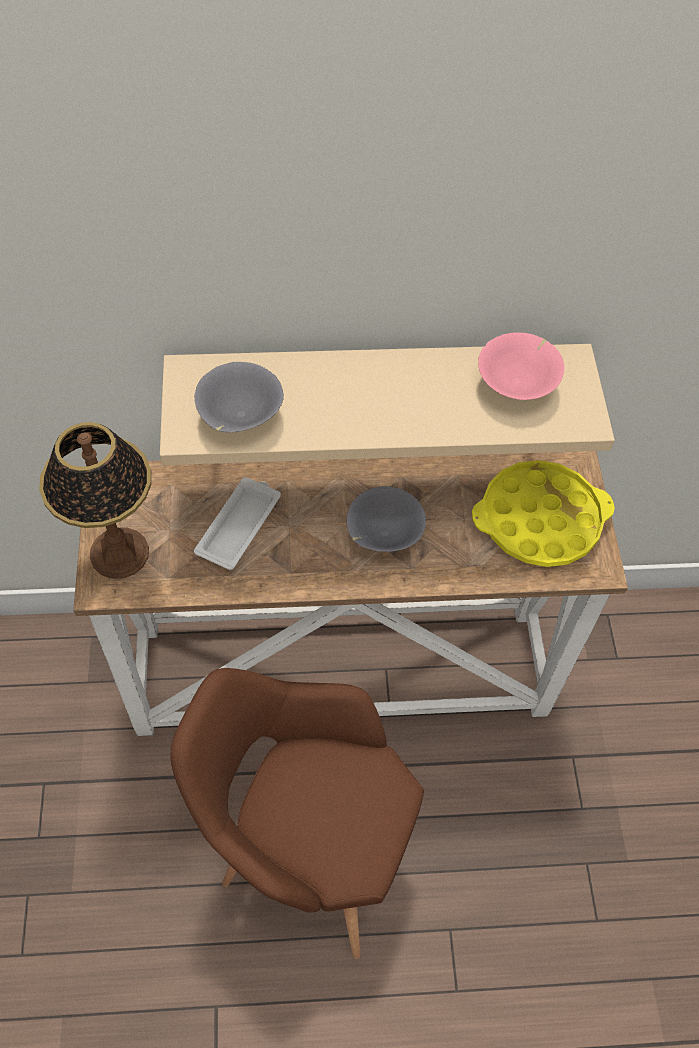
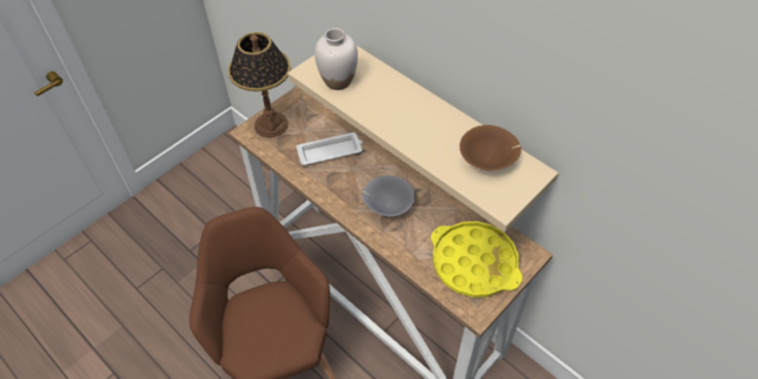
camera: 50 degrees right, 5 degrees down
(239, 417) = (338, 81): grey bowl -> white vase
(517, 384) = (488, 161): pink bowl -> brown bowl

